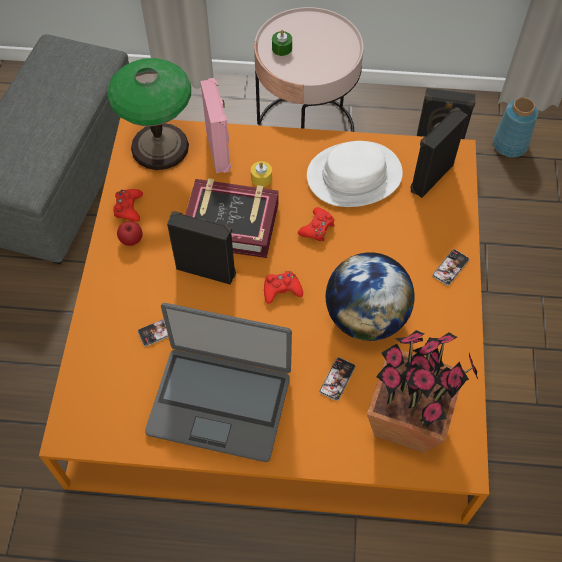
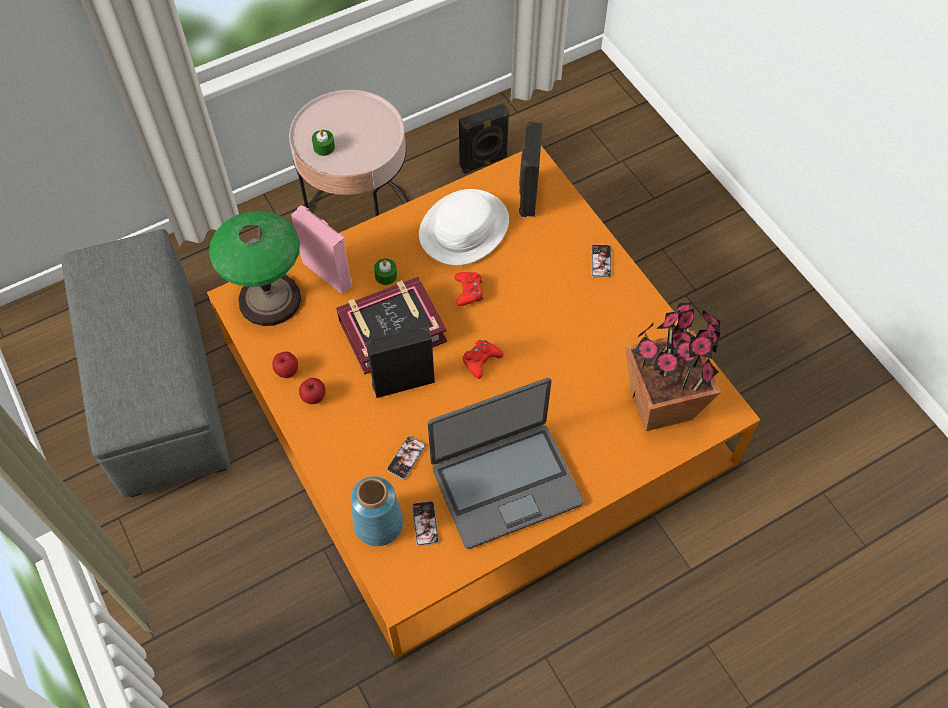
camera: 35 degrees left, 0 degrees up
(128, 208) = (287, 370): red game controller -> apple
(261, 178) = (386, 275): yellow candle -> green candle
(337, 379) = (583, 405): phone -> phone (425, 523)
(365, 317) = (566, 341): globe -> none
(510, 145) = (545, 134): blue vase -> blue vase (379, 524)

